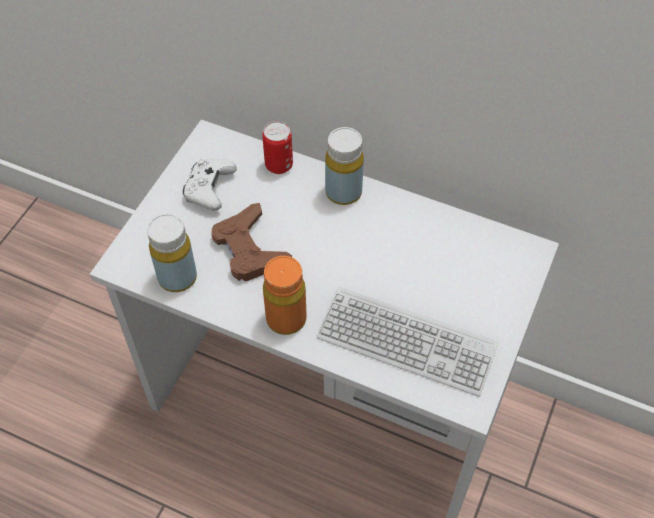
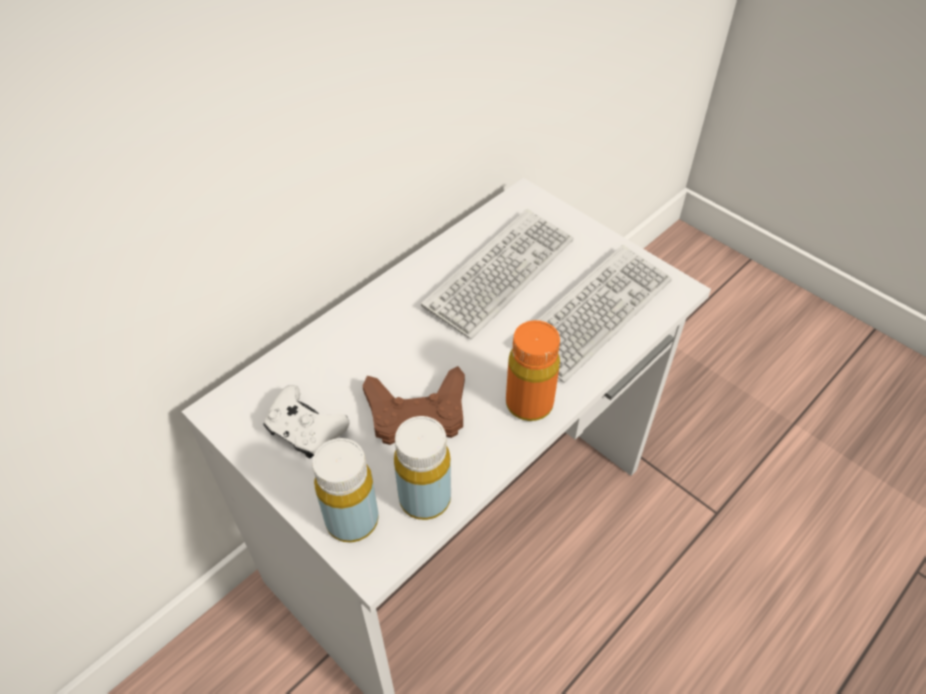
camera: 70 degrees left, 5 degrees down
(279, 165) = (309, 352): can -> none
(343, 192) = (381, 306): yellow bottle -> yellow bottle (352, 520)
(419, 260) = (500, 274): none -> keyboard

